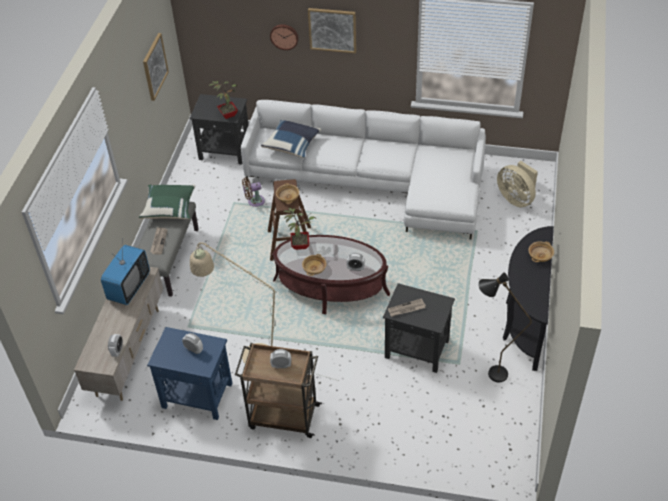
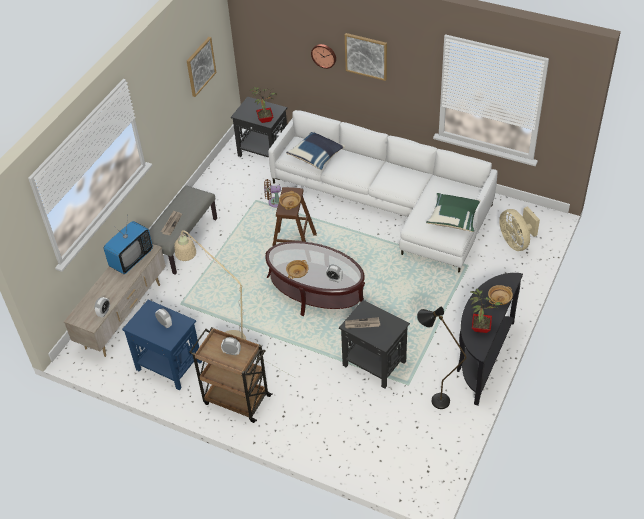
camera: 15 degrees right, 0 degrees up
(170, 209) = (190, 196): green pillow -> green pillow (454, 219)
(300, 244) = (292, 248): potted plant -> potted plant (481, 327)

